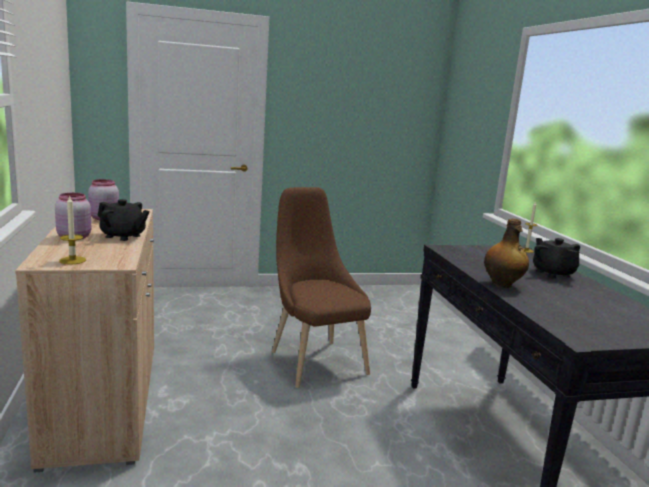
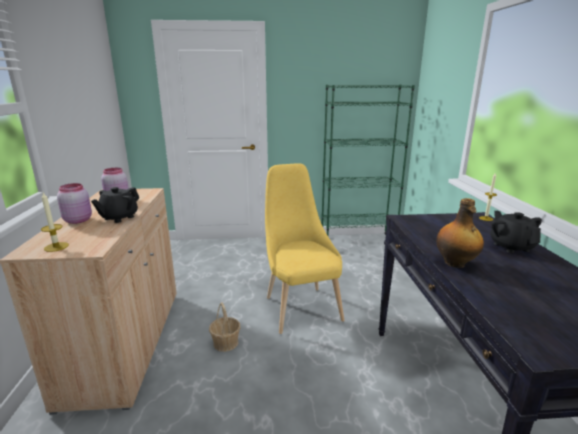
camera: 10 degrees right, 5 degrees up
(123, 236) = (119, 218): black teapot -> black teapot turned 90 degrees clockwise
(233, 398) = (226, 343): none -> basket
(314, 360) = (300, 306): brown chair -> yellow chair
(371, 293) = (357, 241): none -> green bookcase

